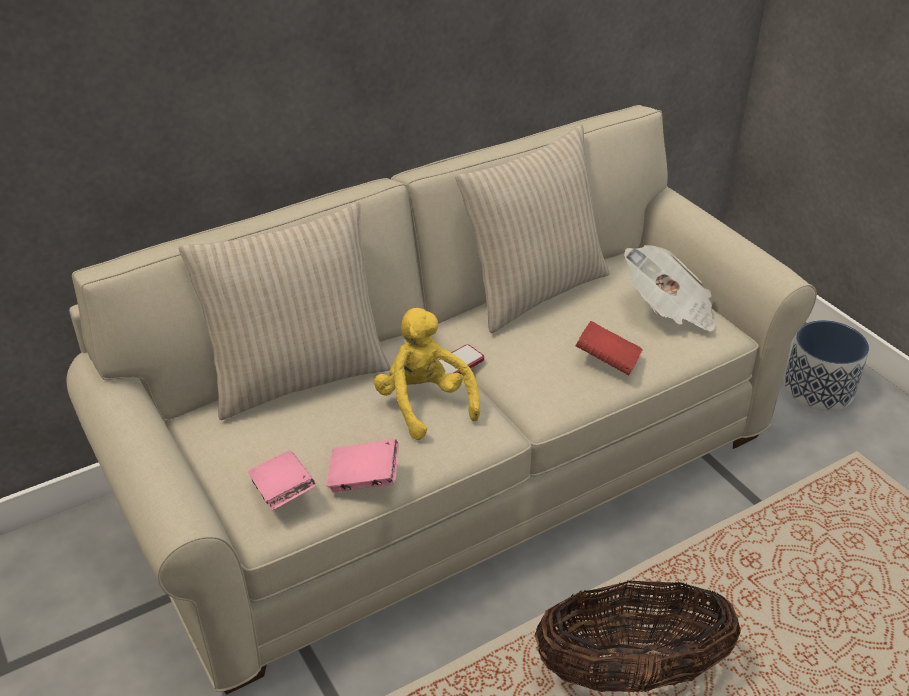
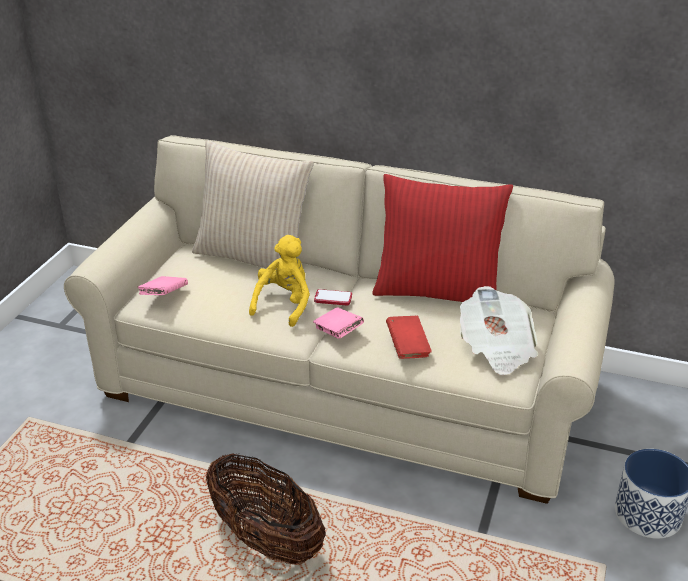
camera: 50 degrees right, 5 degrees down
(364, 479) = (201, 314): pink book -> pink book (338, 332)
(533, 290) = (437, 291): beige pillow -> red pillow

